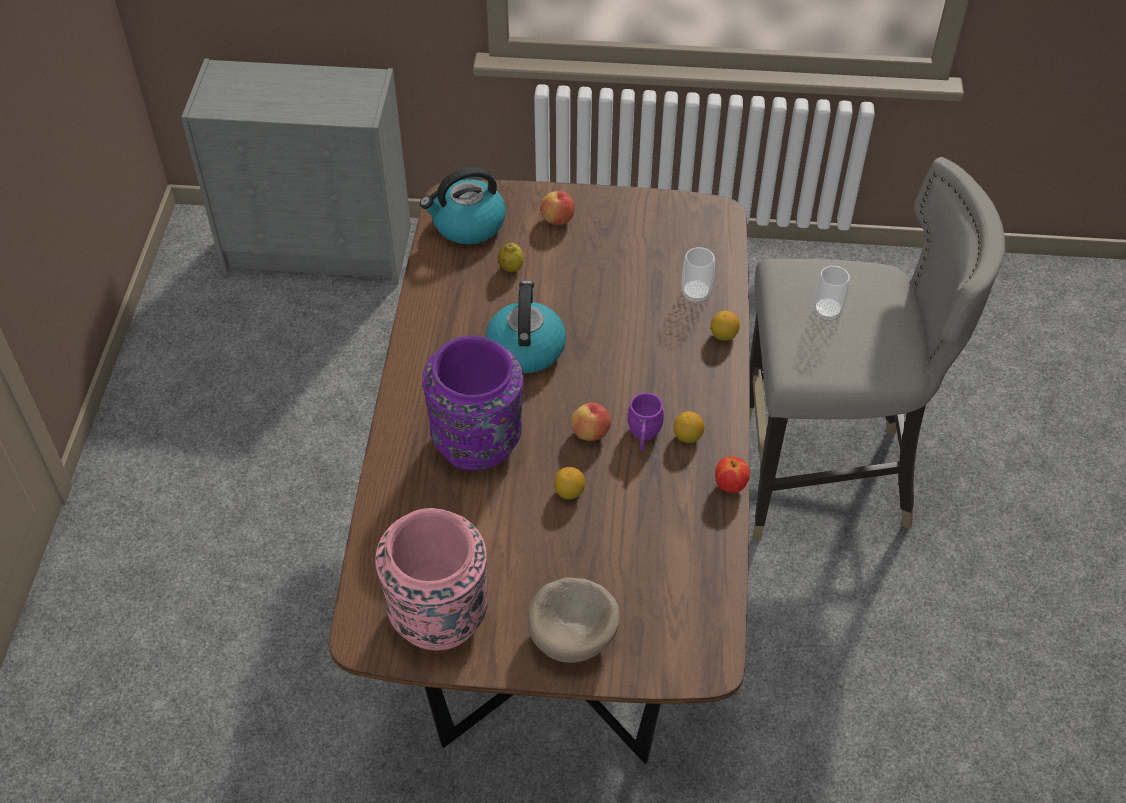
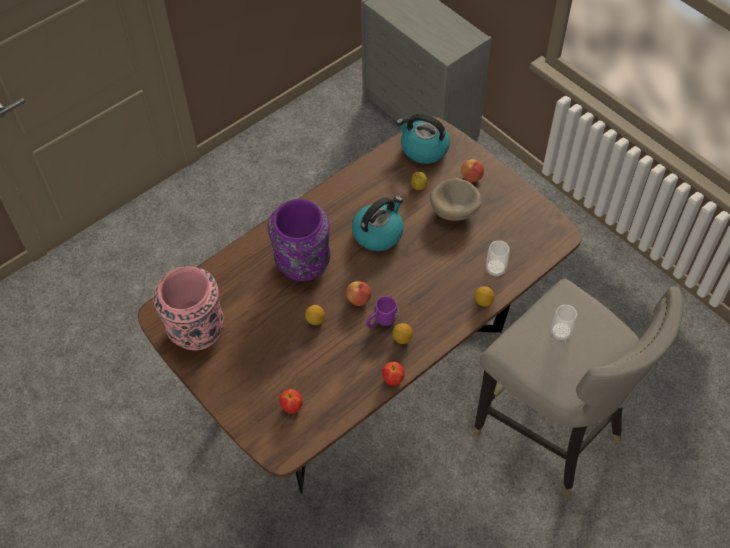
camera: 45 degrees right, 5 degrees up
(574, 635) = (241, 388): beige bowl -> beige bowl (455, 211)
(659, 606) = (292, 407): none -> apple

